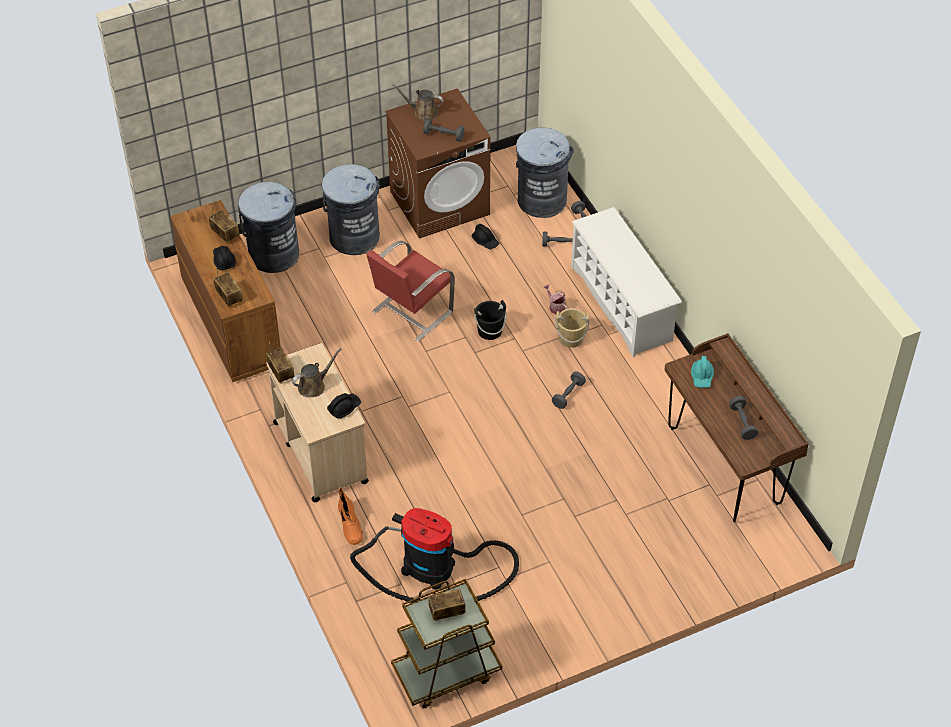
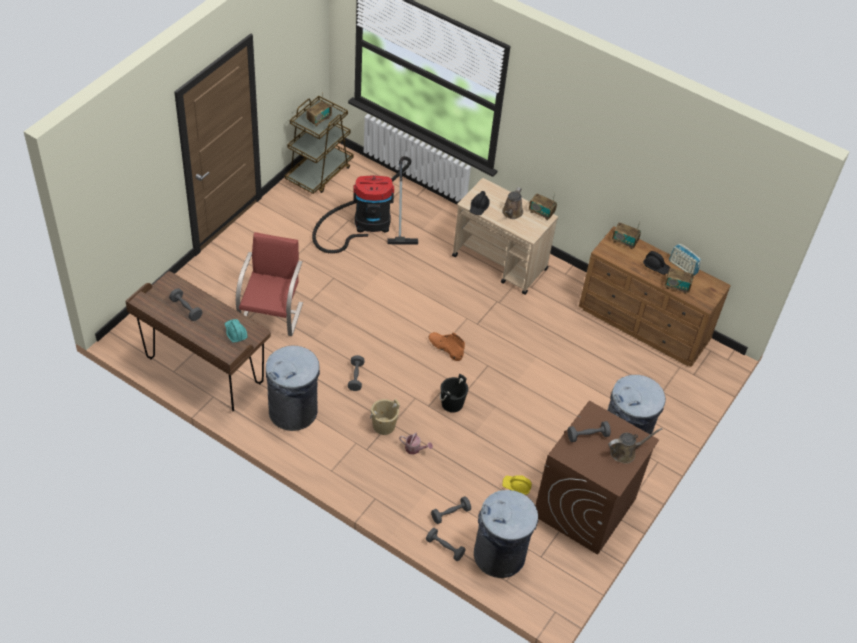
camera: 145 degrees right, 0 degrees up
(197, 249) = (683, 267): none -> radio
(273, 254) = (670, 394): grey trash can -> grey trash can (293, 411)
(350, 525) = (441, 227): orange boot -> orange boot (445, 348)
(411, 312) = (524, 392): red chair -> red chair (272, 314)
(485, 241) = (516, 486): black hard hat -> yellow hard hat
(622, 303) = (361, 477): white shoe rack -> none

